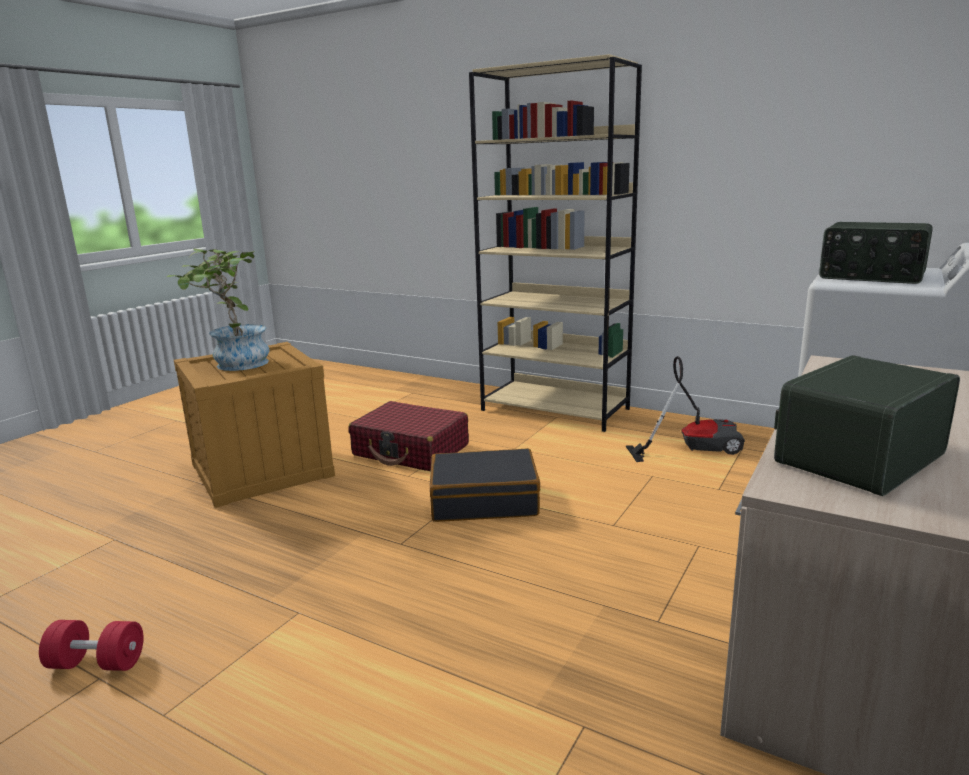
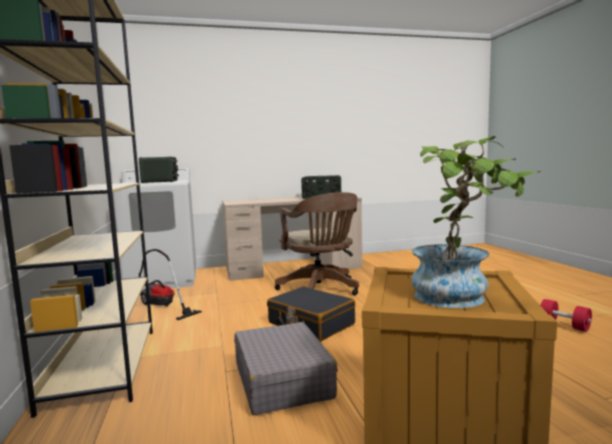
camera: 135 degrees left, 10 degrees down
(411, 450) = (282, 380): red suitcase -> grey suitcase
(604, 568) = (320, 290): none -> brown office chair

